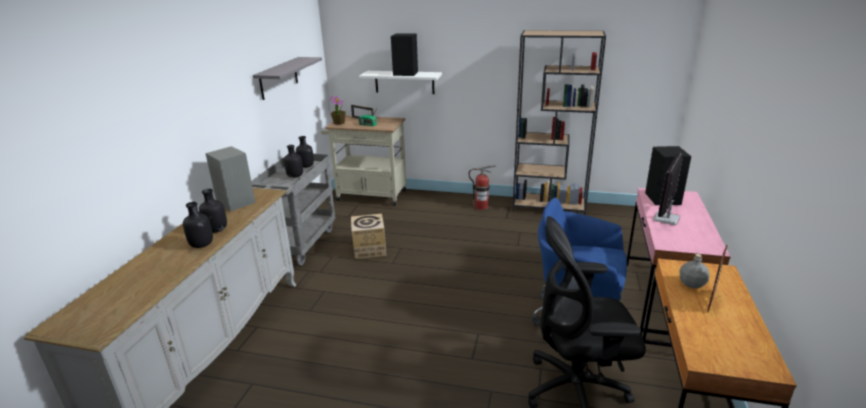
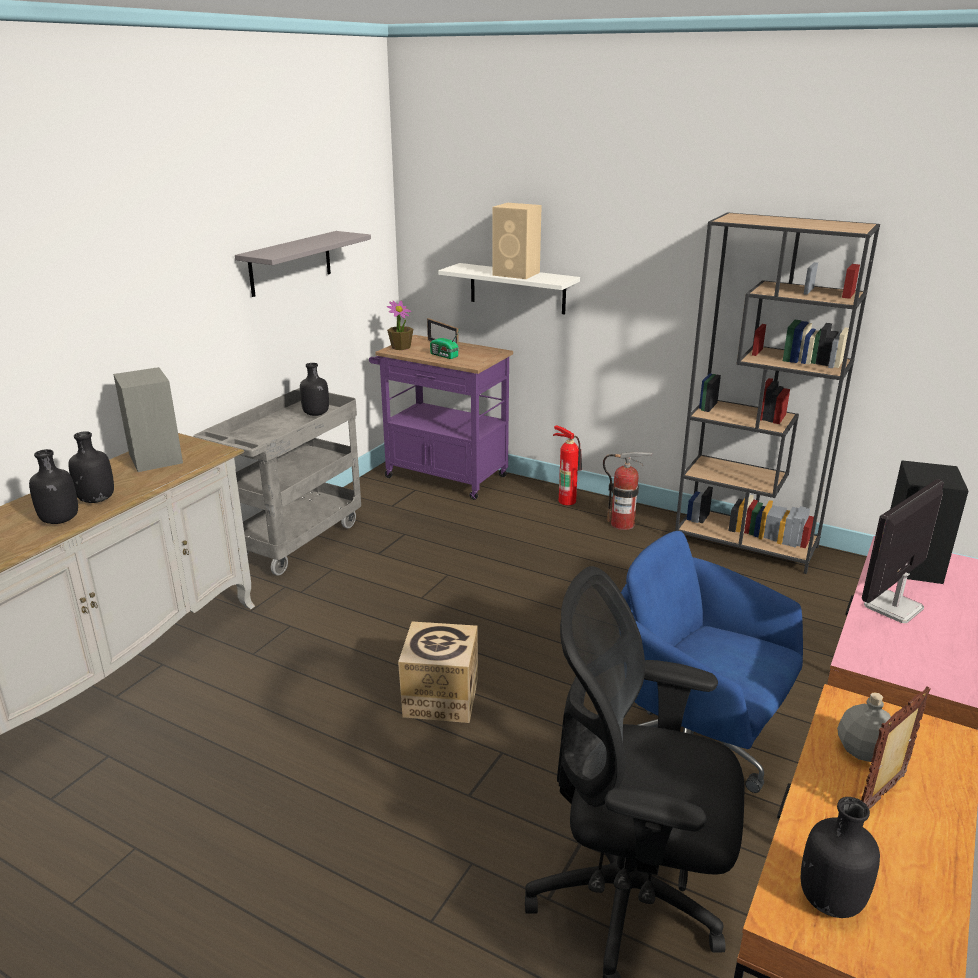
camera: 15 degrees right, 0 degrees up
(295, 176) = (289, 428): black bottle -> black bottle (831, 899)
(369, 196) = (442, 476): beige cart -> purple cart
(369, 249) = (397, 567): cardboard box -> cardboard box (440, 698)
(406, 73) = (517, 274): black speaker -> beige speaker
(446, 199) = (567, 500): none -> fire extinguisher

